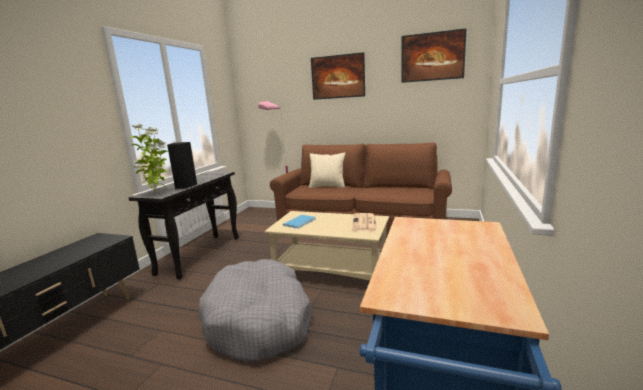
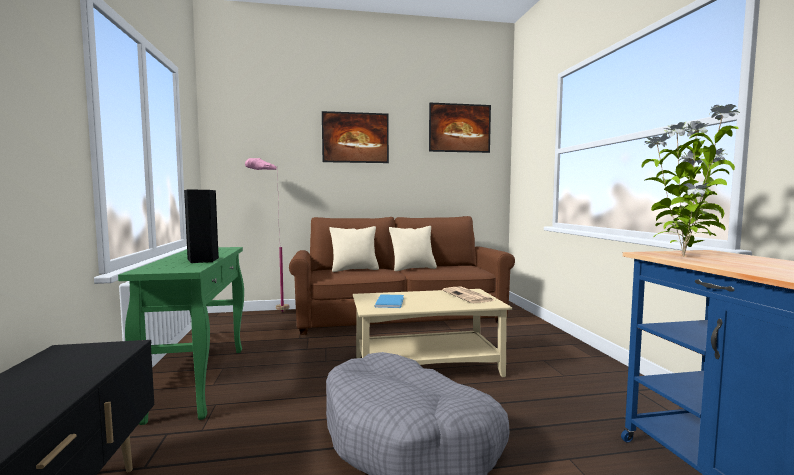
camera: 30 degrees left, 10 degrees down
(157, 193) = (169, 268): potted plant -> potted plant (684, 256)
(200, 254) = (200, 380): black console table -> green console table
(372, 188) = (413, 268): none -> beige pillow

